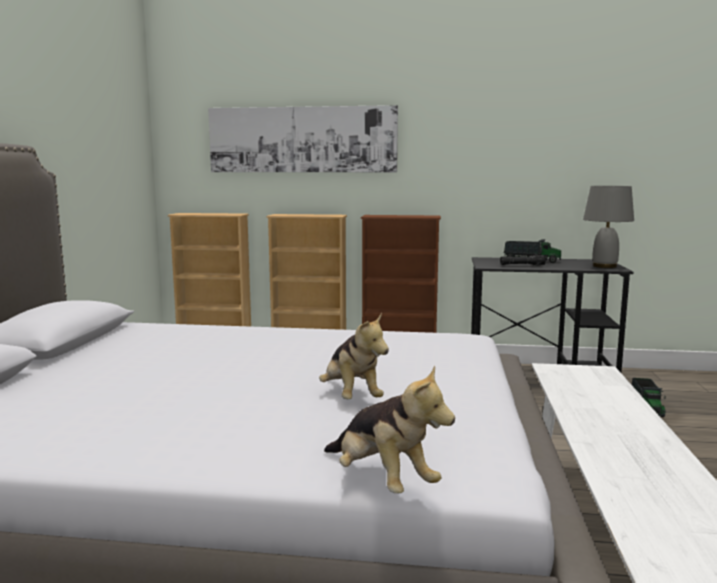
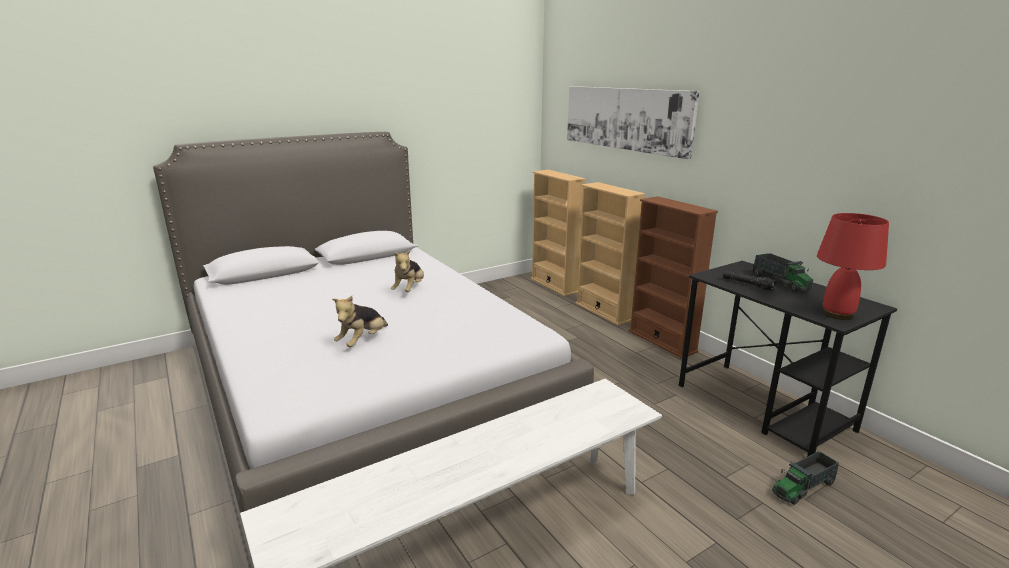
camera: 50 degrees right, 10 degrees up
(382, 481) = (250, 384): plush toy -> plush toy (409, 289)
(604, 266) = (836, 314): grey table lamp -> red table lamp

